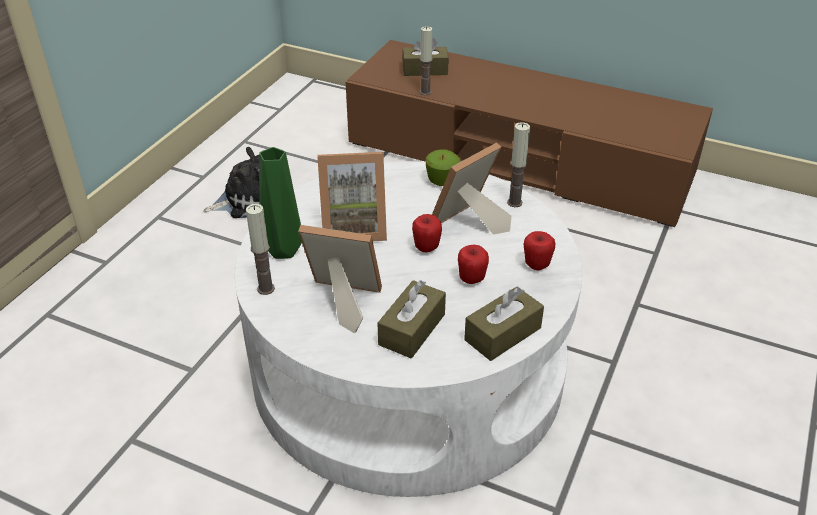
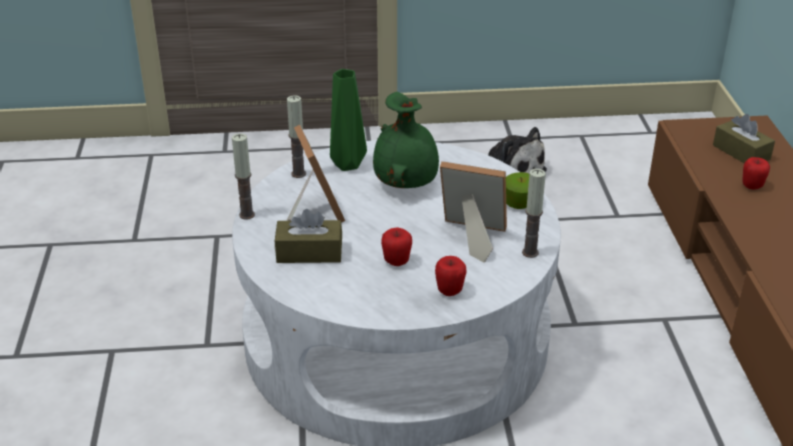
camera: 60 degrees right, 5 degrees down
(353, 227) = (407, 184): picture frame -> green vase
(425, 92) = (701, 166): candle -> candle (247, 215)
(426, 248) = (416, 227): apple -> apple (752, 186)
(502, 334) = (342, 299): brown tissue box -> none

